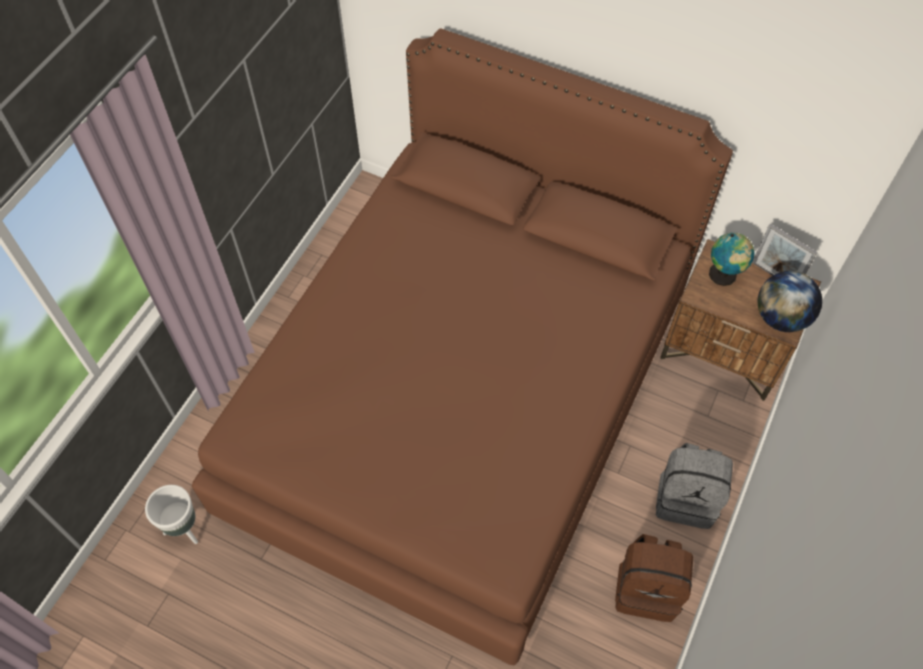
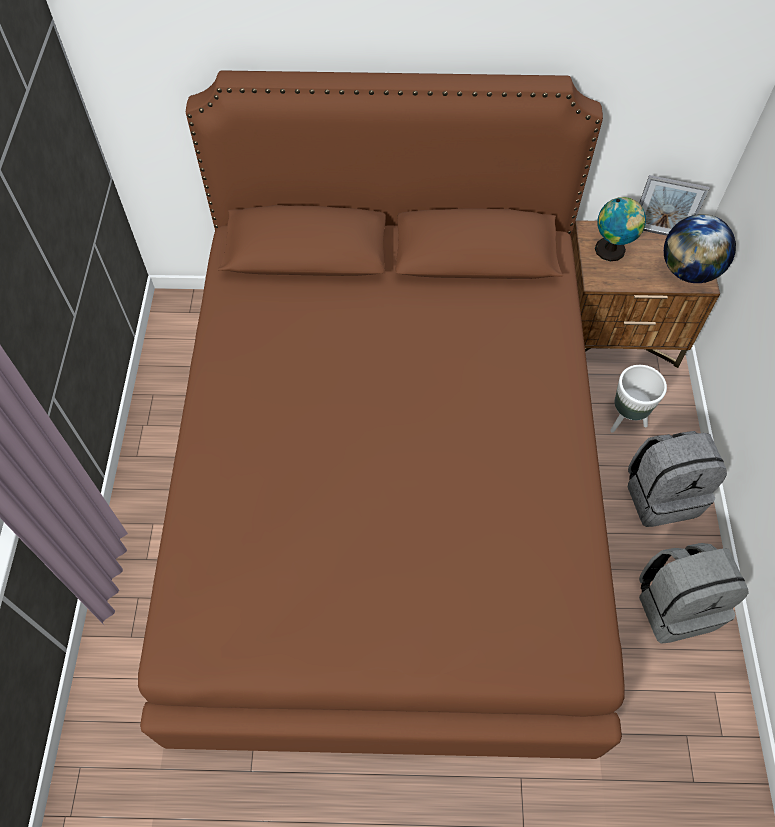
camera: 25 degrees left, 0 degrees up
(185, 529) = (140, 779): white planter -> white planter (626, 420)
(647, 588) = (676, 605): brown backpack -> grey backpack

